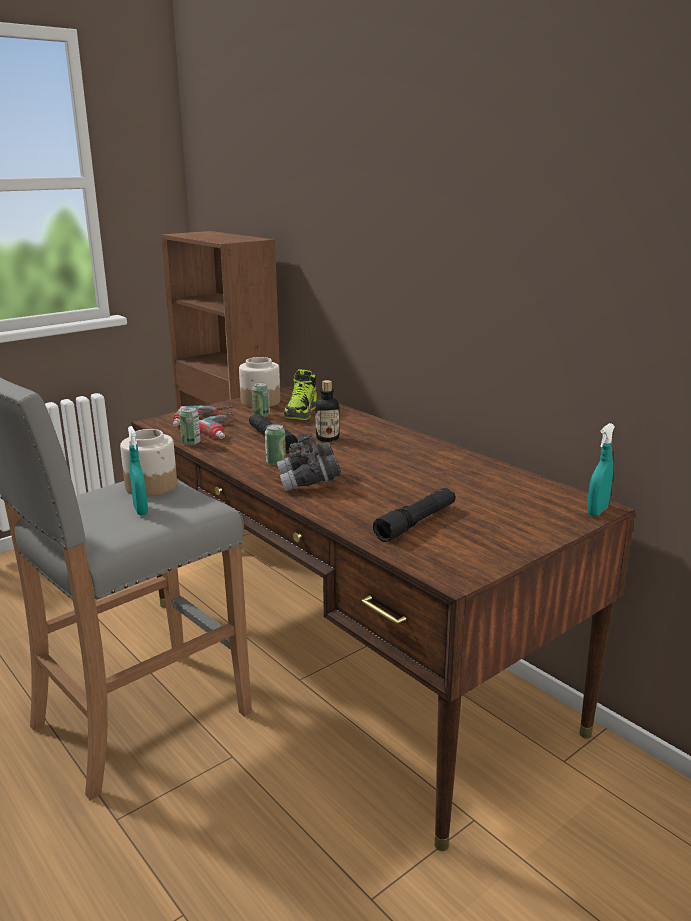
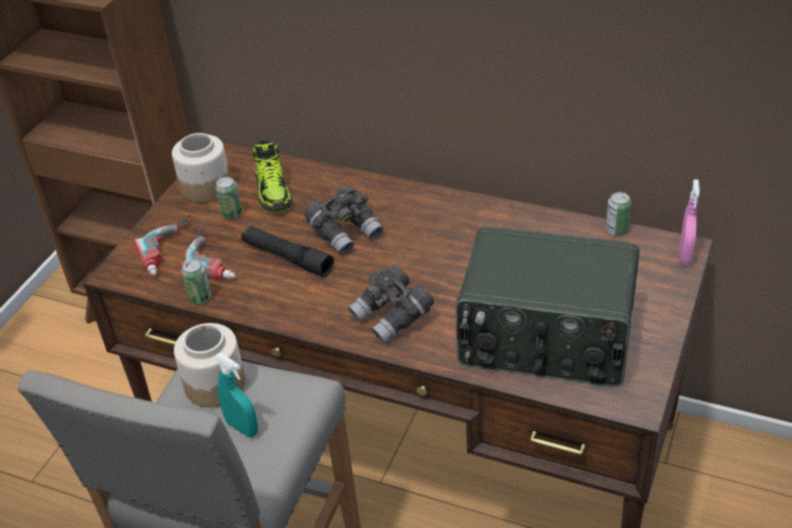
camera: 25 degrees left, 20 degrees up
(276, 462) = (328, 297): can -> can (616, 230)
(327, 438) = (346, 232): bottle -> grey binoculars
(416, 523) = (546, 339): black flashlight -> radio
(597, 511) = (685, 256): turquoise spray bottle -> pink spray bottle

